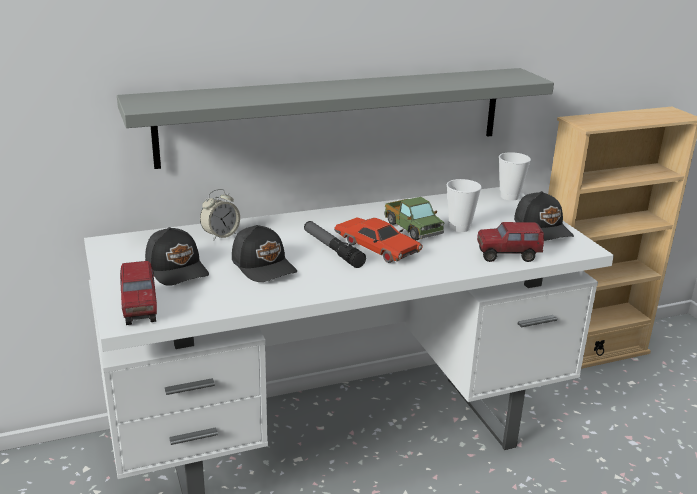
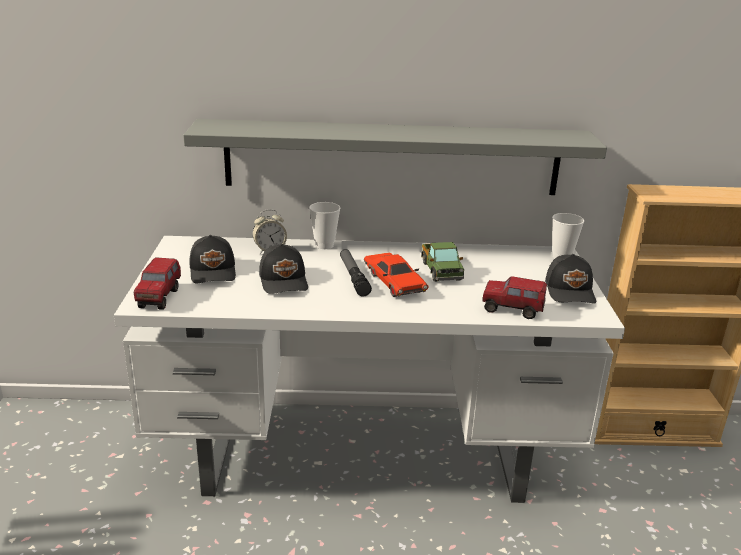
camera: 20 degrees right, 0 degrees up
(459, 227) = (487, 277): cup -> cup (324, 245)

